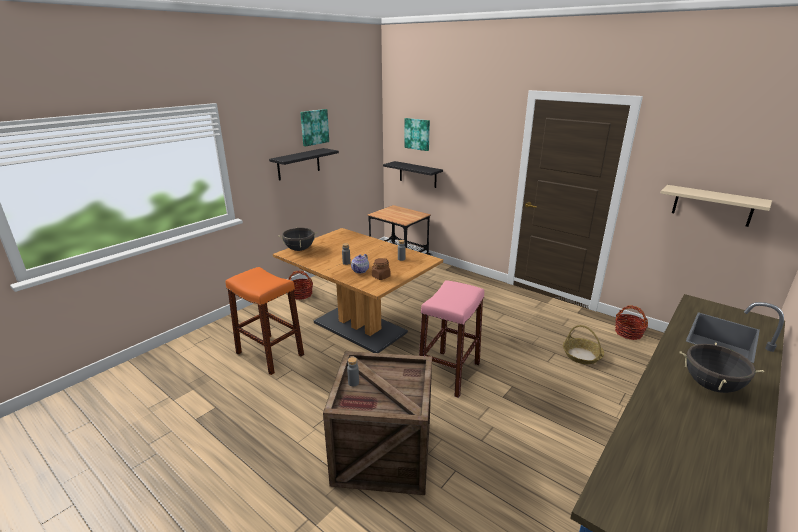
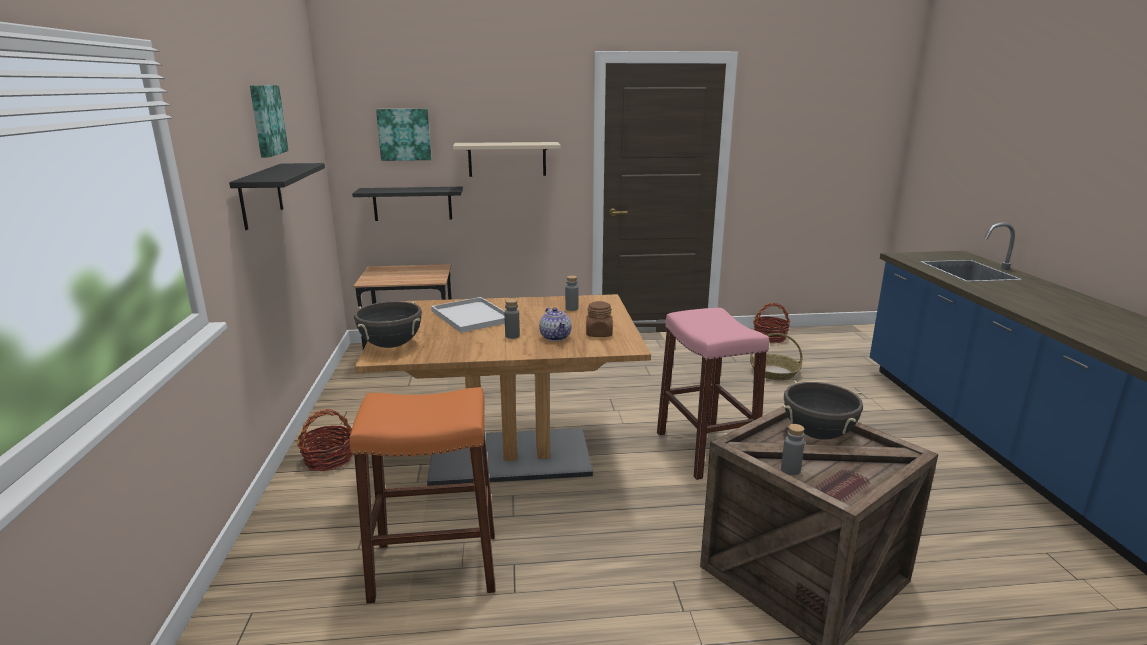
camera: 45 degrees left, 5 degrees down
(353, 246) = (470, 316): none -> white tray
(711, 385) = (1050, 301): black cooking pot -> black cooking pot (817, 434)
(712, 205) = (819, 168): beige shelf -> beige shelf (507, 159)

